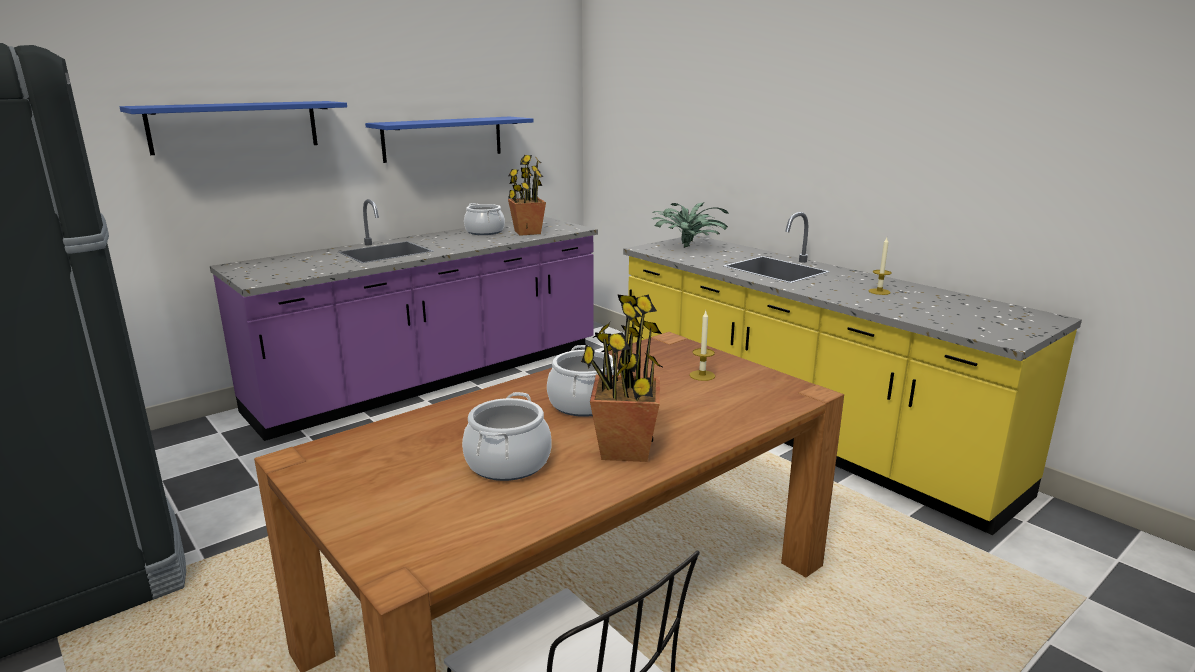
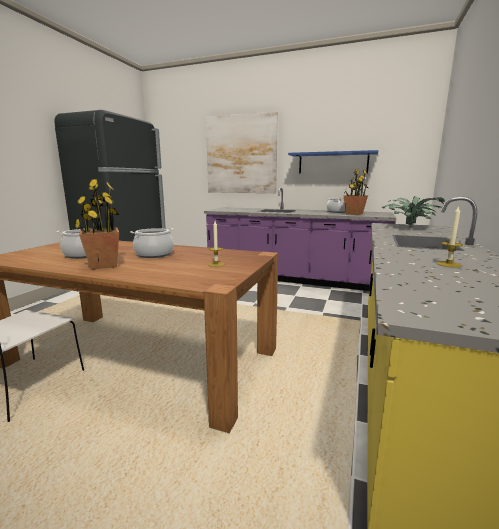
camera: 60 degrees right, 5 degrees down
(235, 126) = (241, 155): blue shelf -> picture

